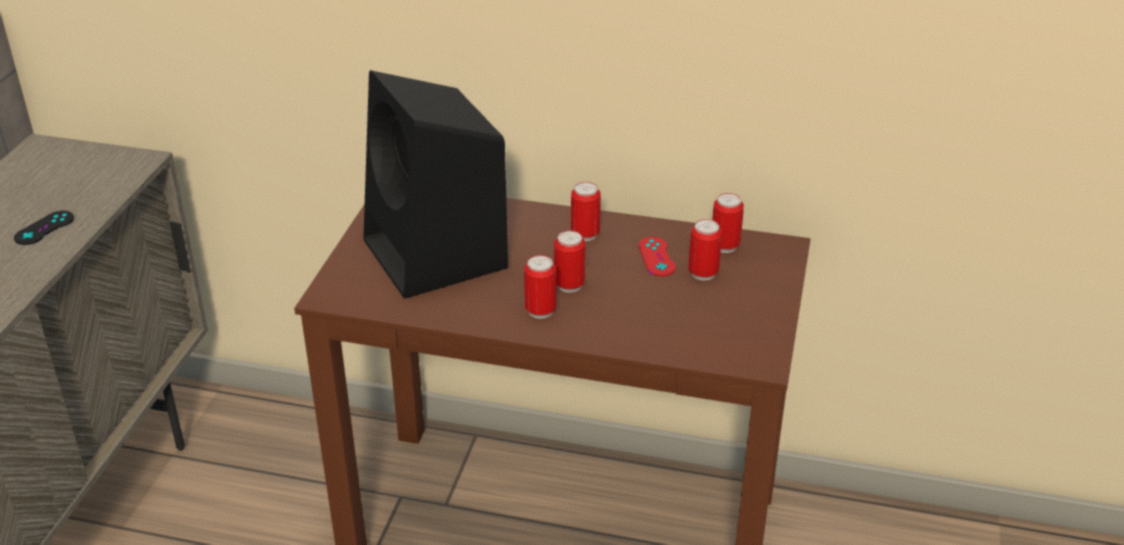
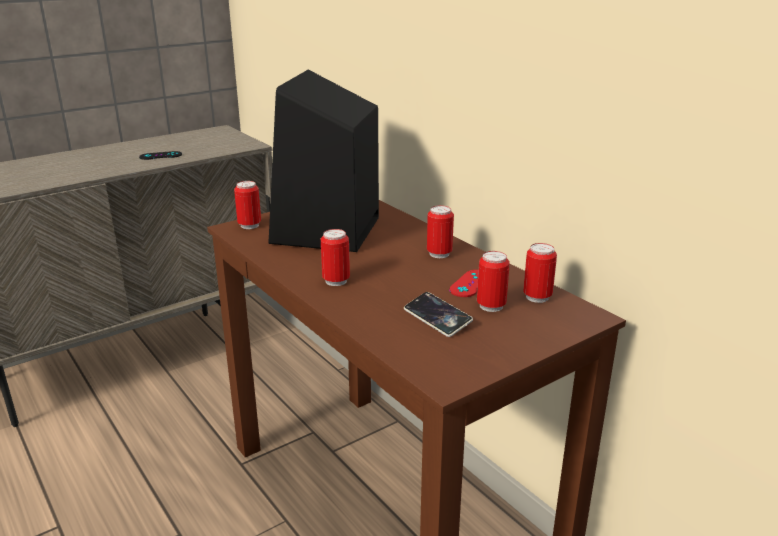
camera: 40 degrees right, 10 degrees down
(569, 285) = (380, 275): can -> can (249, 225)
(679, 307) = (437, 318): none -> phone

